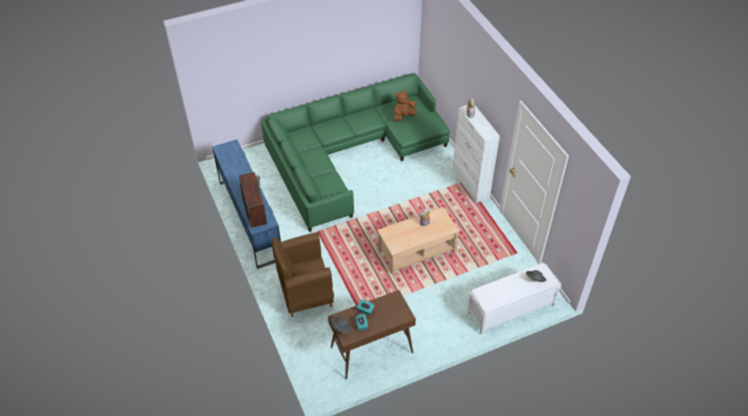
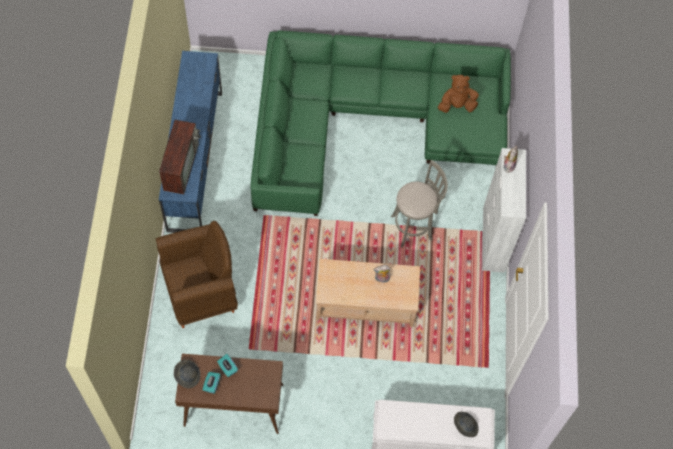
camera: 25 degrees right, 15 degrees up
(305, 293) = (201, 292): brown armchair -> brown armchair turned 150 degrees clockwise
(418, 198) = (414, 227): none -> grey stool

